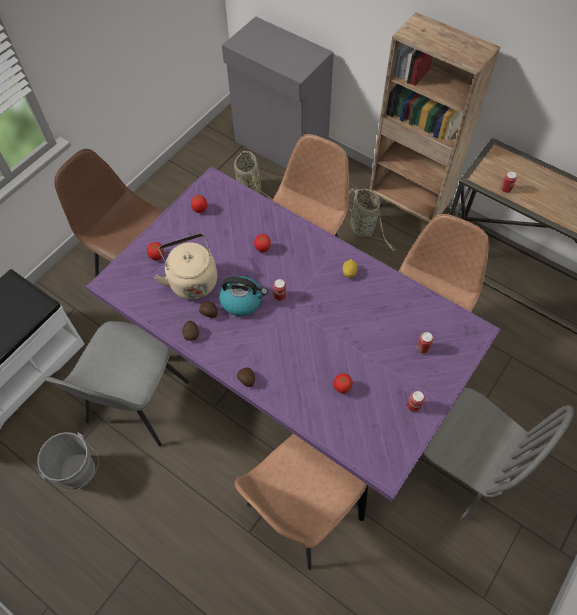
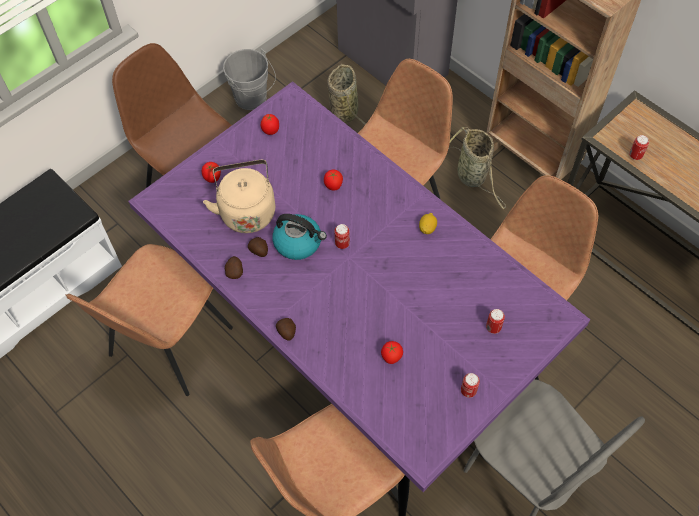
camera: 10 degrees right, 0 degrees up
(81, 473) = (94, 412): grey bucket -> grey bucket (253, 100)
(136, 404) = (169, 344): grey chair -> brown chair

